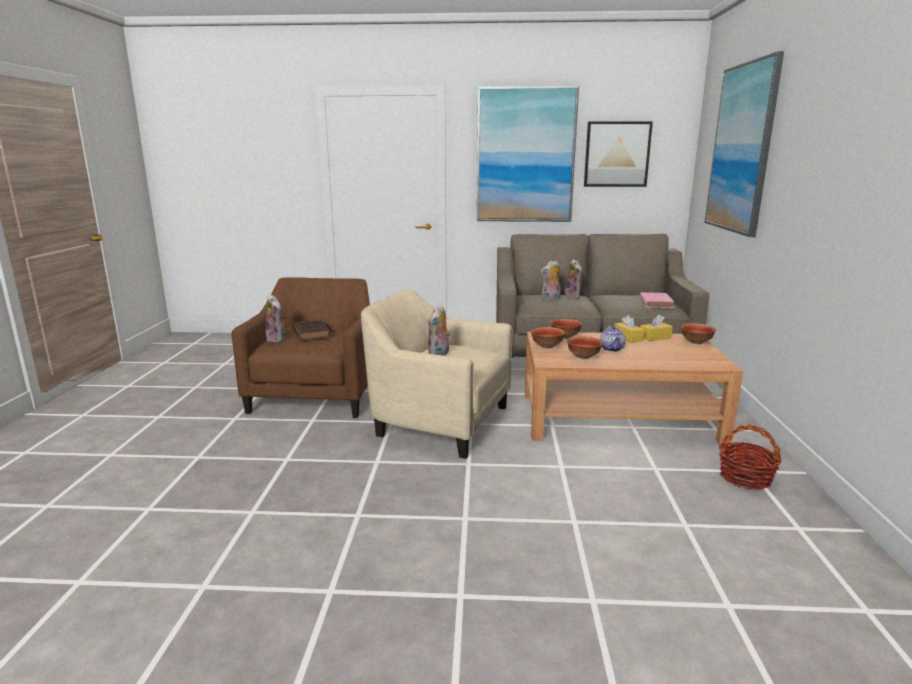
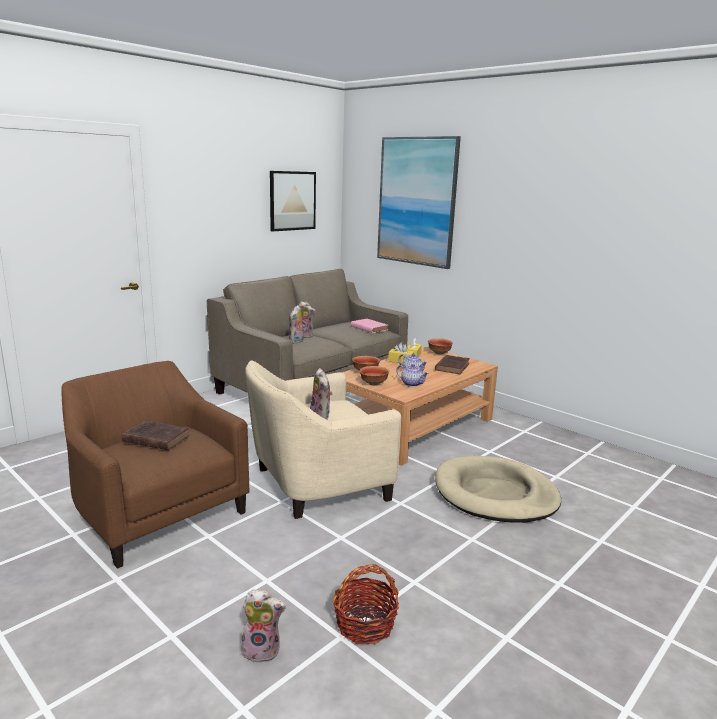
camera: 50 degrees left, 0 degrees up
(277, 340) = (130, 460): plush toy -> plush toy (262, 650)
(525, 156) = (222, 203): picture -> none
(570, 502) = (495, 494): none -> beige dog bed
(584, 356) = (412, 384): bowl -> teapot
(675, 356) = (452, 367): none -> brown book
(745, 478) = (529, 436): basket -> basket (365, 624)

